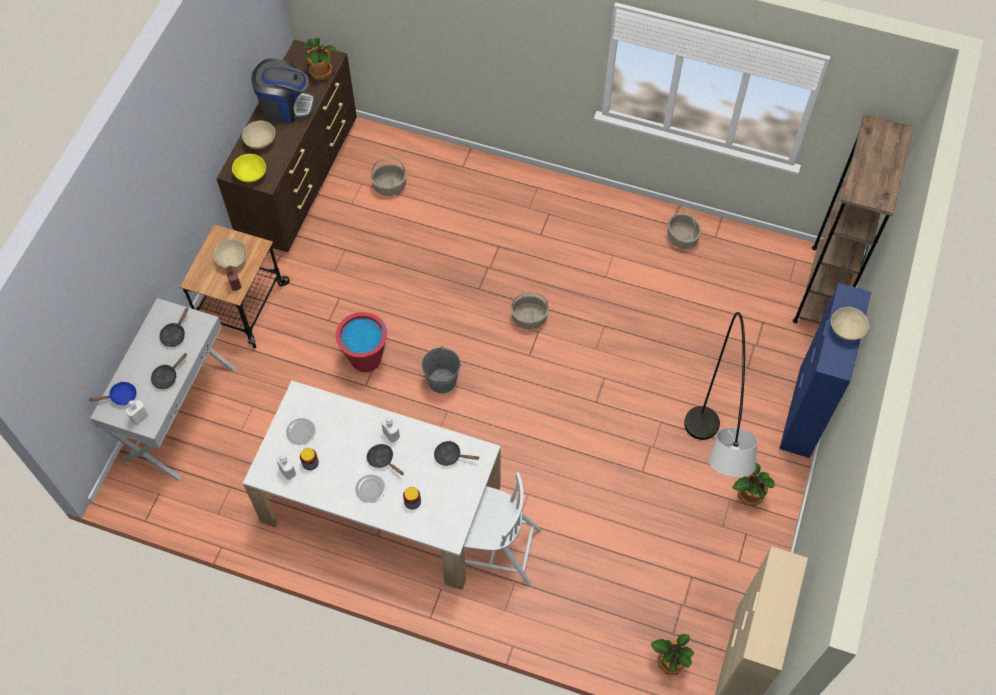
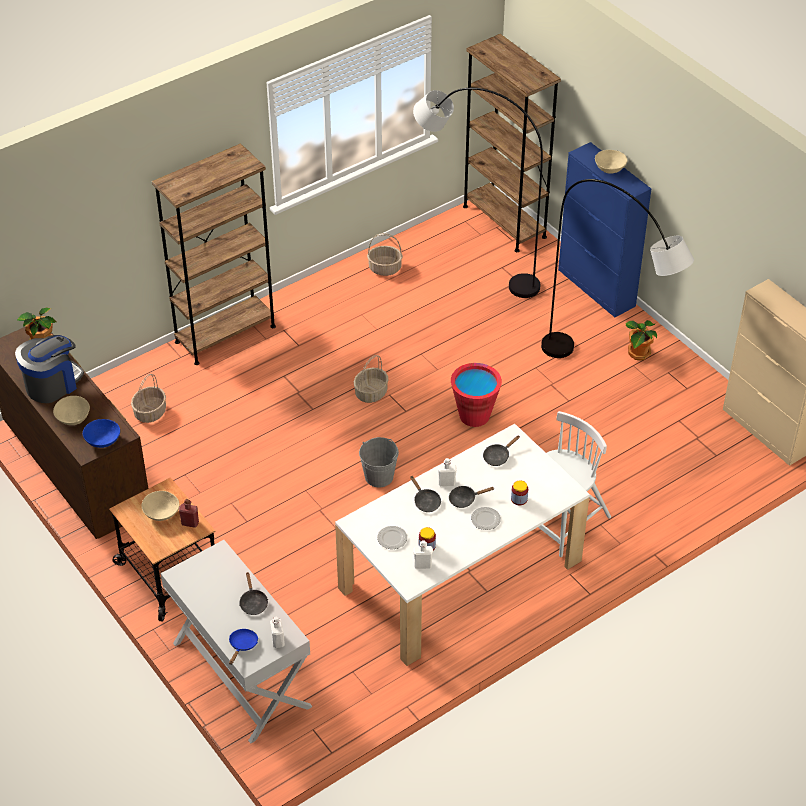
camera: 55 degrees left, 15 degrees down
(175, 334) = (213, 577): black frying pan -> black frying pan (425, 501)
(250, 174) = (102, 441): yellow bowl -> blue bowl
(366, 359) = (310, 515): red bucket -> red bucket (474, 415)
(511, 178) = (225, 334): none -> brown bookcase
(670, 661) = (736, 469): potted plant -> none
(742, 299) = (472, 267): none -> black floor lamp

